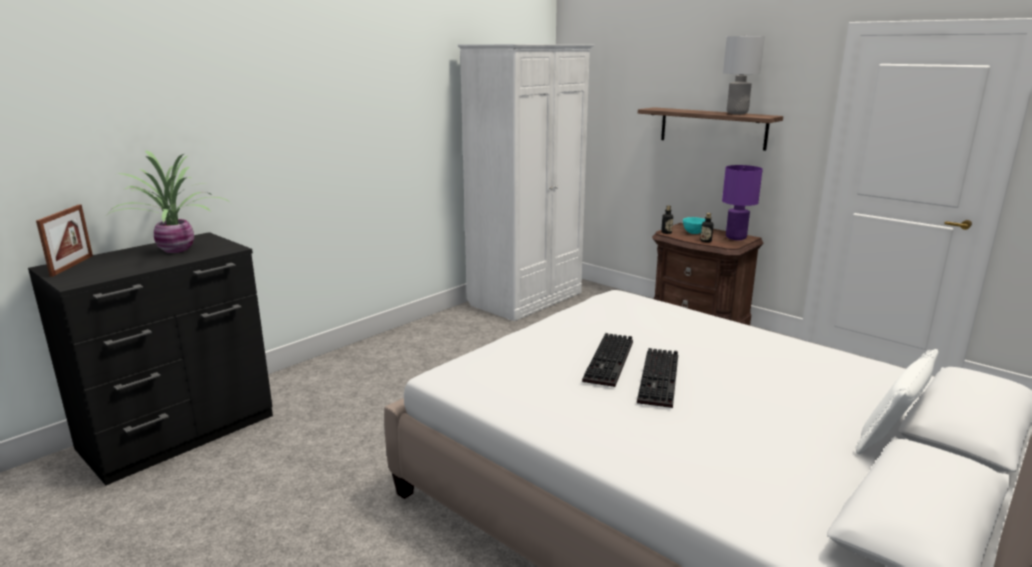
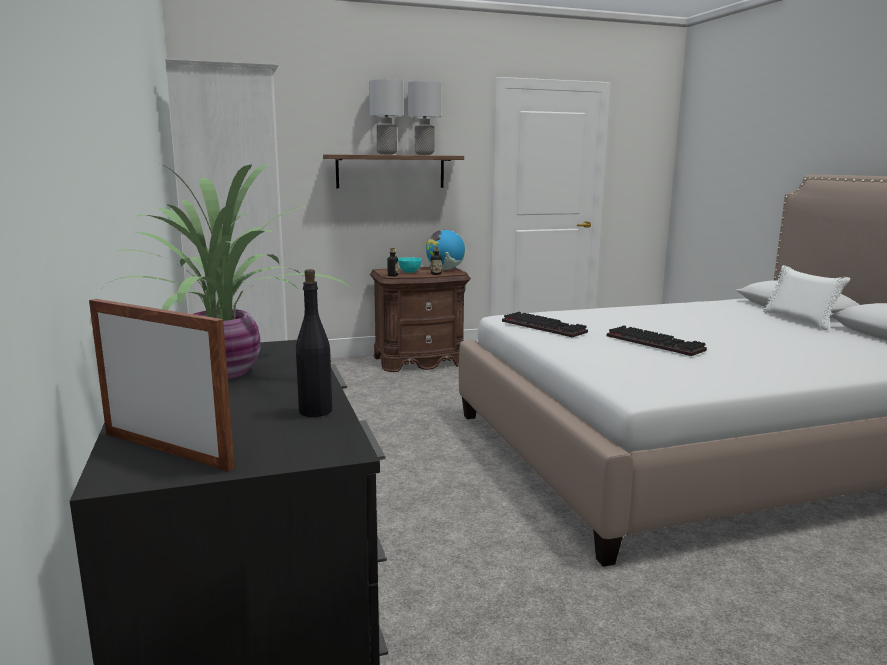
camera: 60 degrees left, 5 degrees down
(120, 272) = (315, 411): none -> black bottle
(660, 380) = (701, 339): keyboard -> keyboard (545, 327)
(699, 111) = (387, 154): none -> grey table lamp
(735, 239) = (445, 269): purple table lamp -> globe

